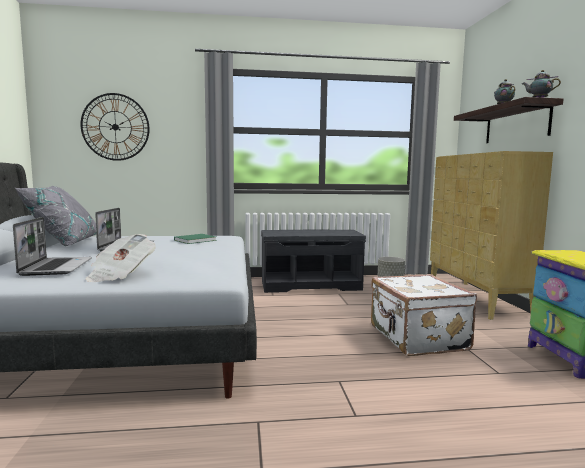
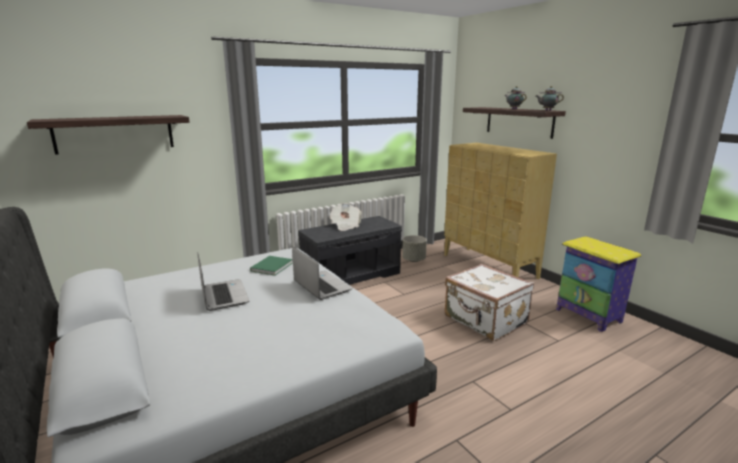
camera: 25 degrees left, 10 degrees up
(56, 267) = (214, 353): laptop -> laptop (321, 286)
(64, 243) = (134, 302): grey pillow -> none
(115, 127) = (115, 133): wall clock -> shelf
(120, 275) = (300, 348): newspaper -> newspaper (345, 225)

